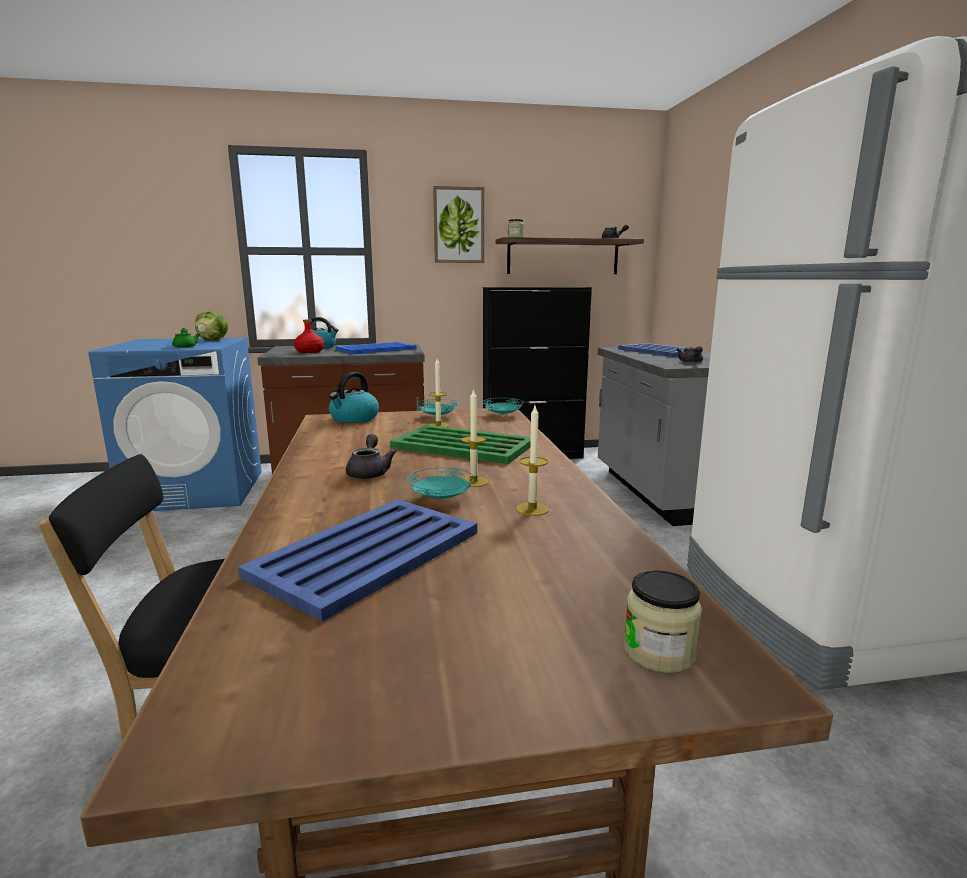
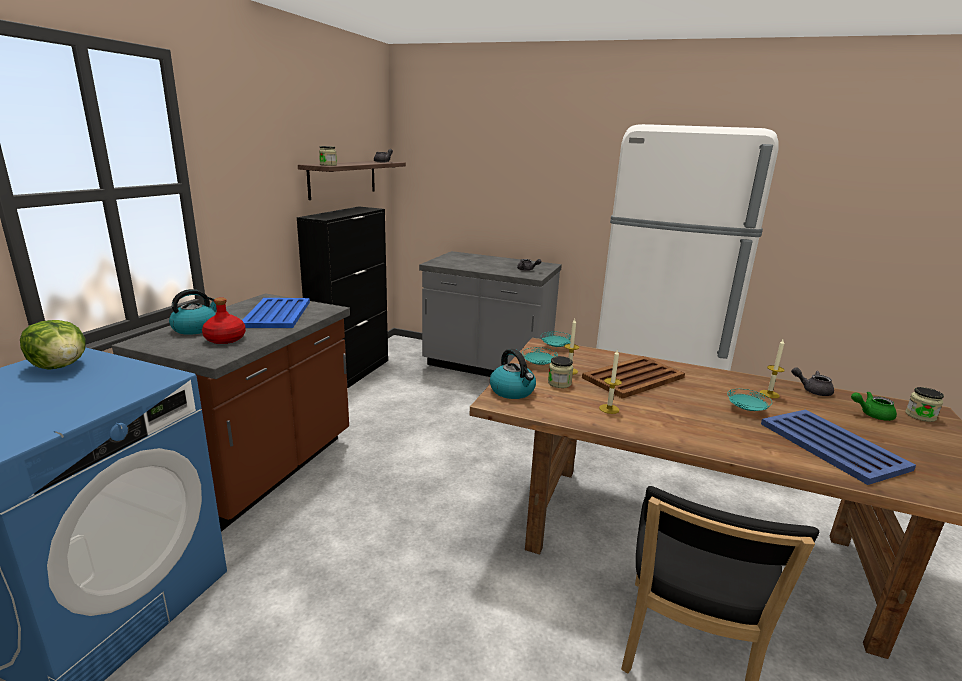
camera: 60 degrees left, 5 degrees up
(185, 346) = (111, 389): green teapot -> green teapot (871, 414)
(369, 472) = (683, 417): grey teapot -> grey teapot (812, 390)
(397, 427) = (559, 383): none -> jar
(458, 225) = (267, 150): picture -> none
(462, 445) = (632, 378): green tray -> brown tray
(473, 482) = (716, 394): candle -> candle (609, 409)
(658, 351) = (470, 261): blue tray -> none

